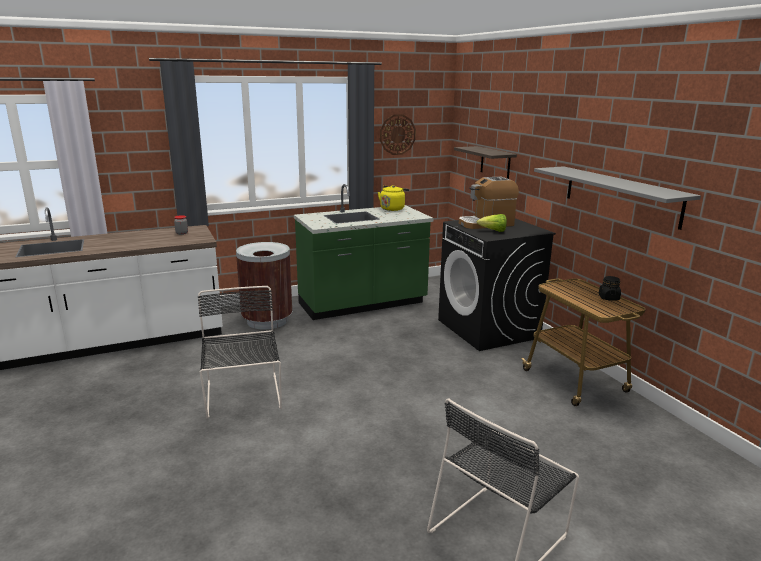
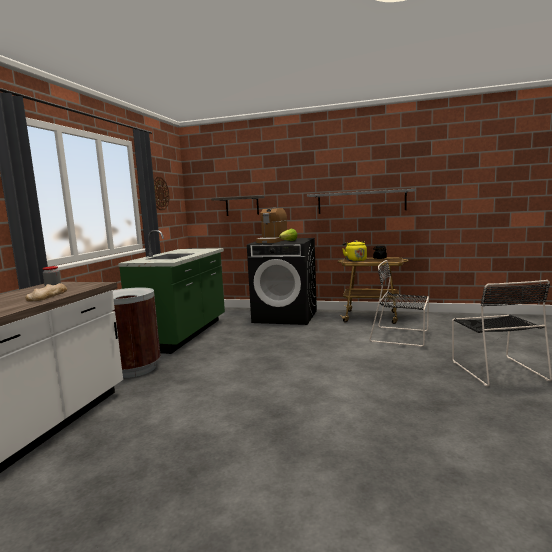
camera: 50 degrees left, 10 degrees down
(152, 242) = (48, 296): none -> bread
(243, 397) = (248, 406): black chair -> black chair (402, 336)
(393, 208) = (180, 250): yellow kettle -> yellow kettle (355, 260)

